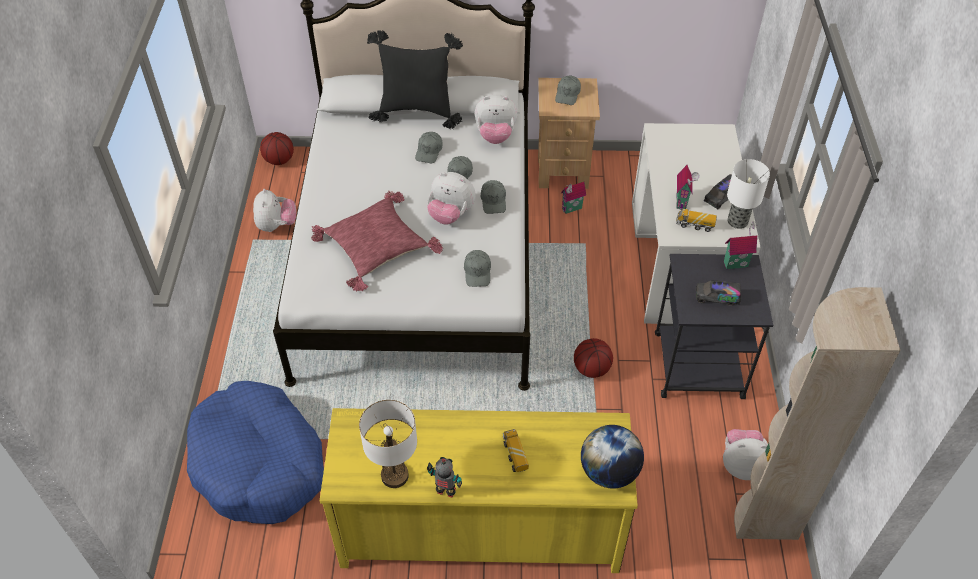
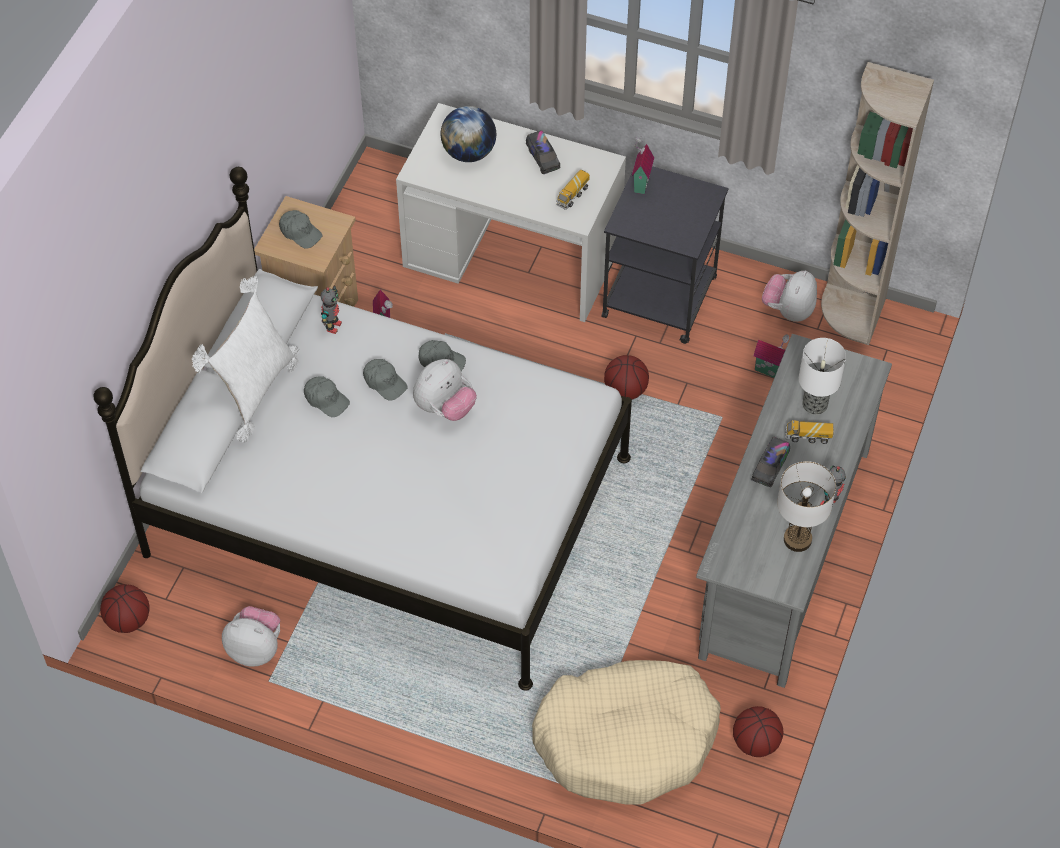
camera: 70 degrees left, 5 degrees up
(259, 463) = (626, 739): blue dog bed -> beige dog bed
(279, 560) = (755, 743): none -> basketball
(377, 243) = (458, 490): red pillow -> none
(417, 116) = (253, 394): black pillow -> white pillow
(477, 272) = (544, 408): grey cap -> none
(479, 529) = (782, 552): yellow dresser -> grey dresser
(495, 136) = (332, 326): plush toy -> toy robot
(609, 472) = (851, 371): globe -> globe (469, 152)
(682, 201) = (534, 192): toy house -> toy house (768, 369)
(717, 297) = (677, 216): toy truck -> toy truck (770, 467)
(738, 222) = (584, 159): table lamp -> table lamp (815, 404)

